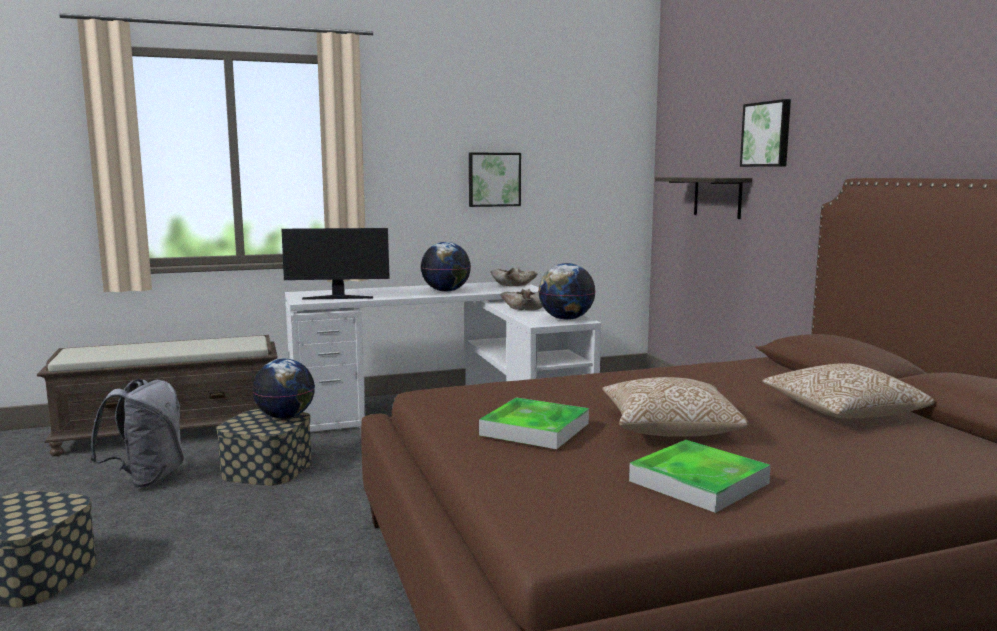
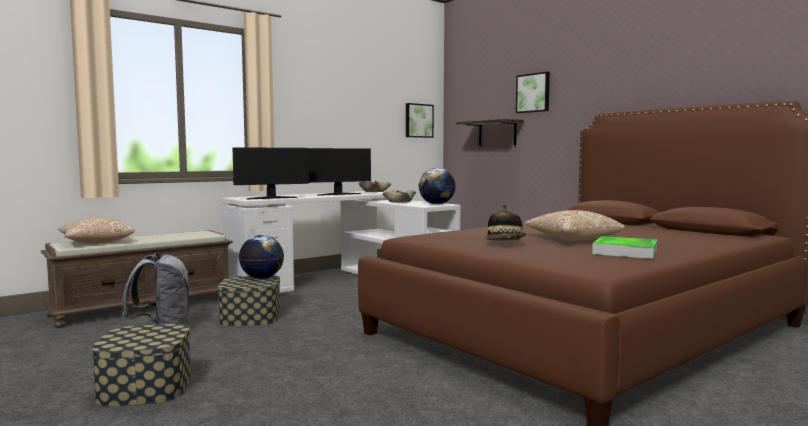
camera: 20 degrees left, 5 degrees down
(446, 291) = (339, 194): globe -> monitor
(494, 179) = (352, 122): picture -> picture (418, 120)
(535, 429) = (505, 243): tray -> hat
(842, 413) = (641, 231): pillow -> pillow (96, 242)

